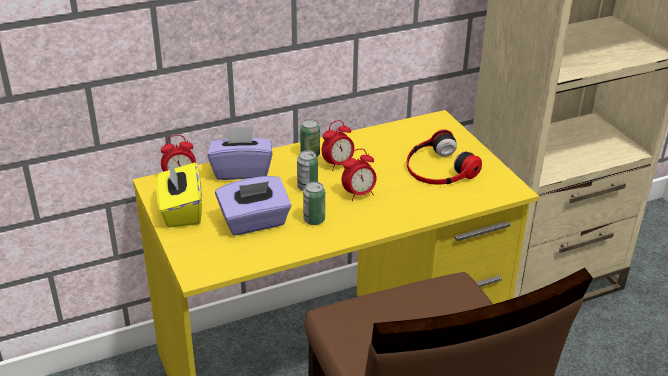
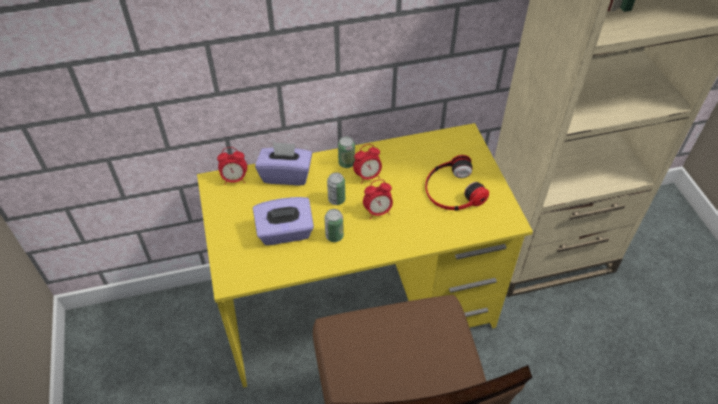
camera: 10 degrees right, 15 degrees up
(181, 211) = (229, 213): yellow tissue box -> none

